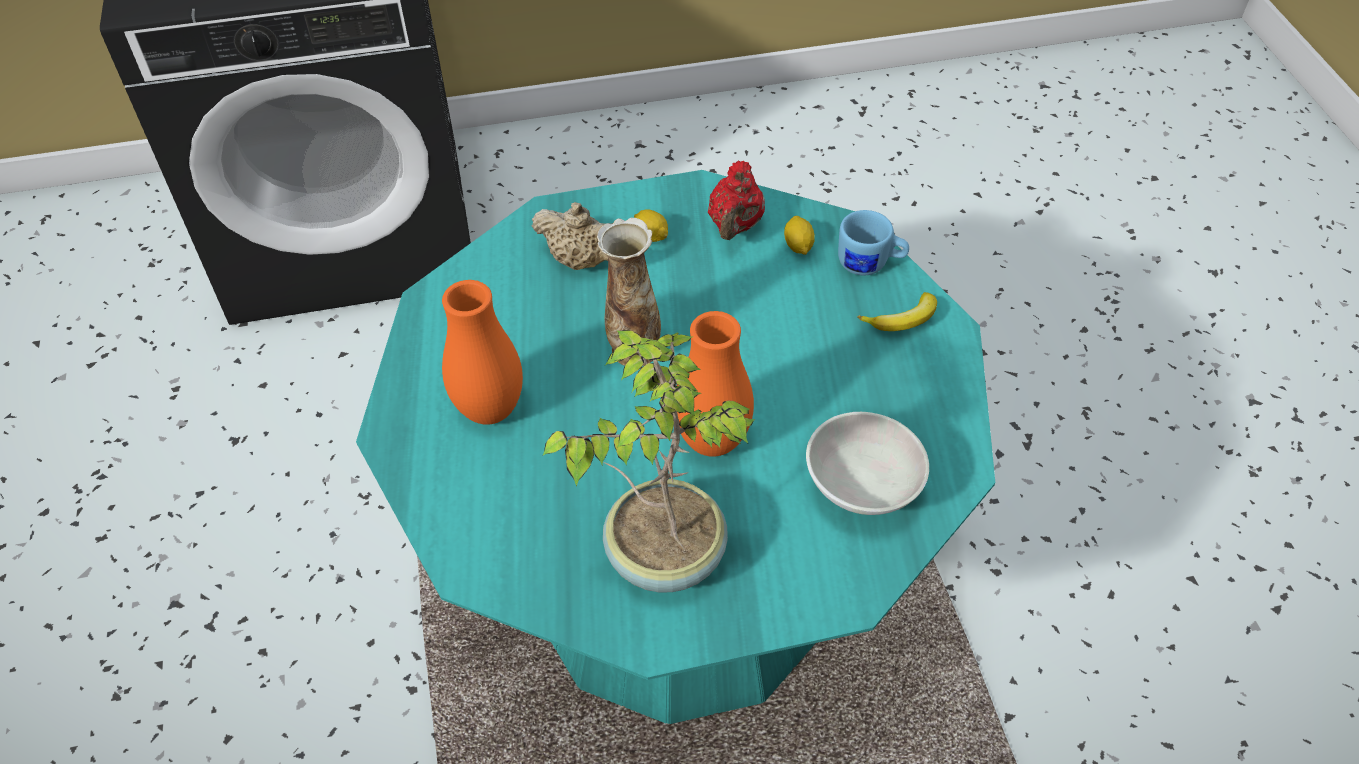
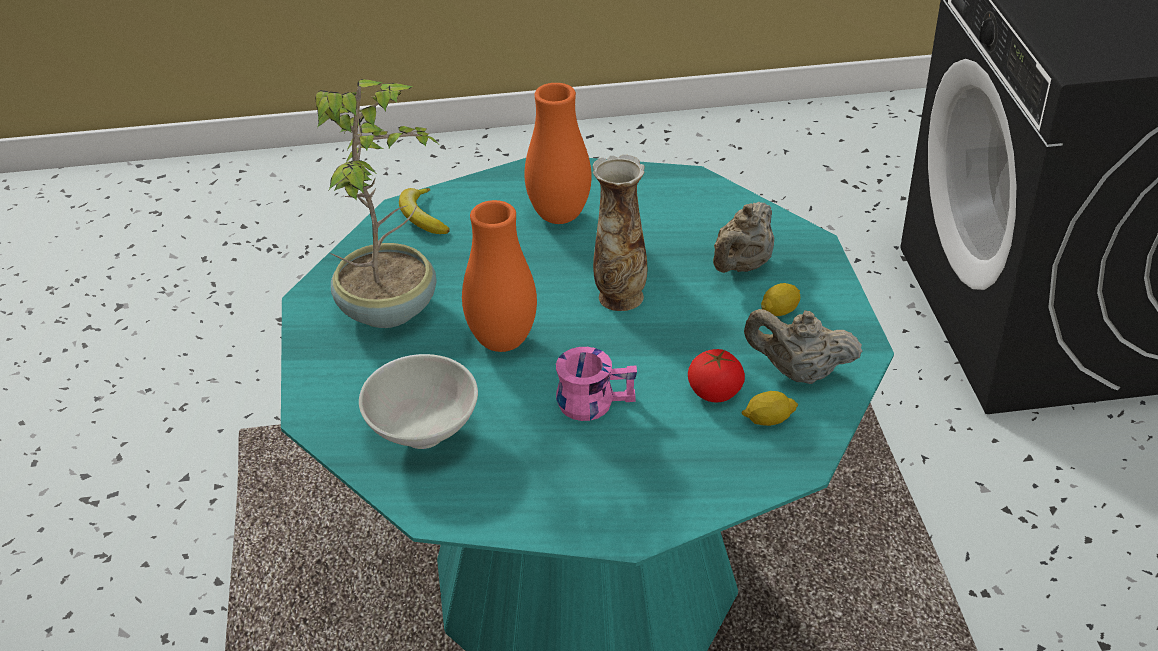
camera: 95 degrees right, 10 degrees down
(735, 225) = (799, 372): red teapot -> beige teapot
(768, 279) = (714, 392): none -> tomato
(789, 362) = (593, 399): none -> pink mug
(870, 264) = (737, 477): blue mug -> none
(903, 320) = (646, 494): banana -> banana (422, 217)

